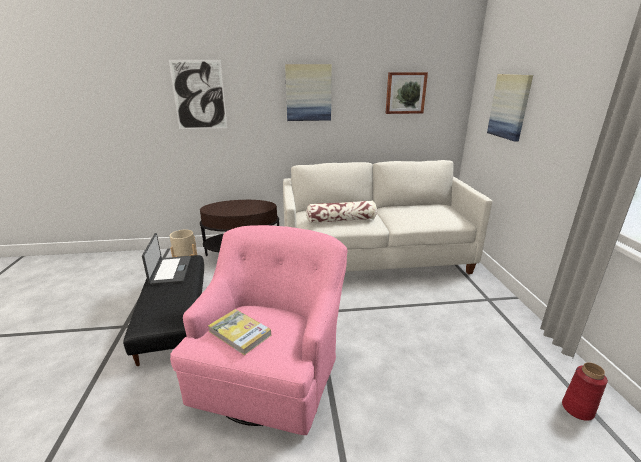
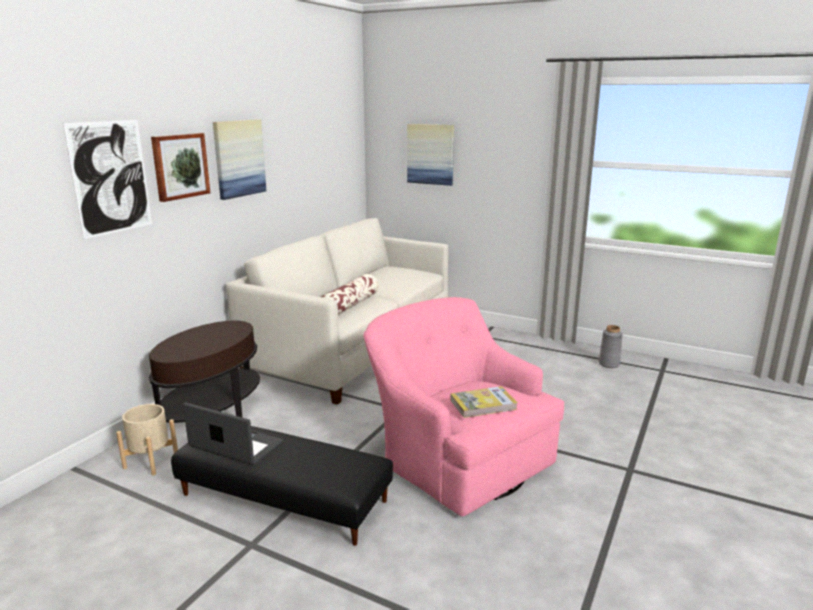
camera: 55 degrees left, 5 degrees down
(405, 93) = (320, 148): picture -> picture (180, 166)
(577, 409) = (609, 364): red vase -> grey vase

